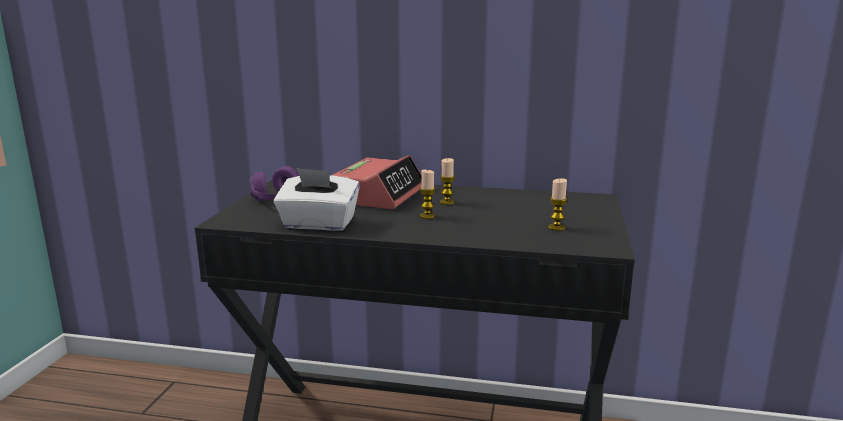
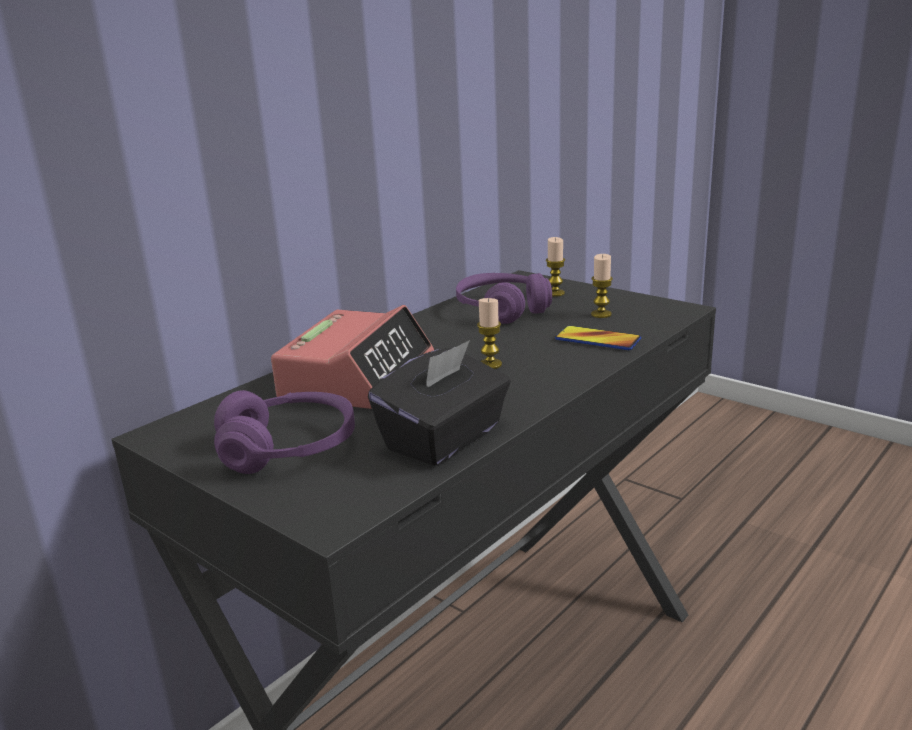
camera: 60 degrees left, 5 degrees up
(318, 224) = (445, 439): white tissue box -> black tissue box
(379, 195) = (358, 376): alarm clock -> alarm clock turned 60 degrees clockwise
(447, 202) = (447, 344): candle -> candle (555, 293)
(504, 233) = (597, 340): none -> phone
(525, 203) = (502, 310): none -> purple headphones

